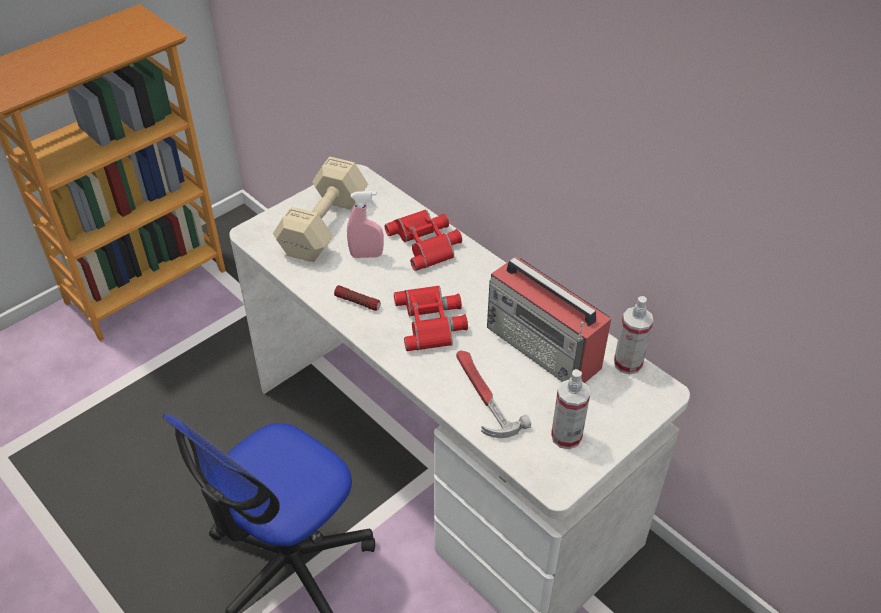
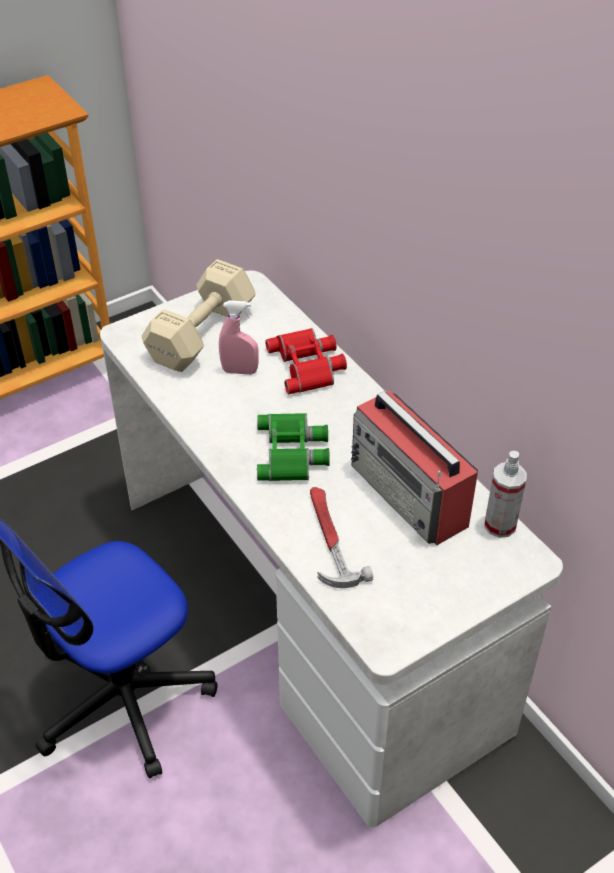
camera: 10 degrees right, 0 degrees up
(357, 302) = (218, 421): flashlight -> none
(432, 322) = (293, 452): red binoculars -> green binoculars
(566, 436) = (410, 596): spray bottle -> none

